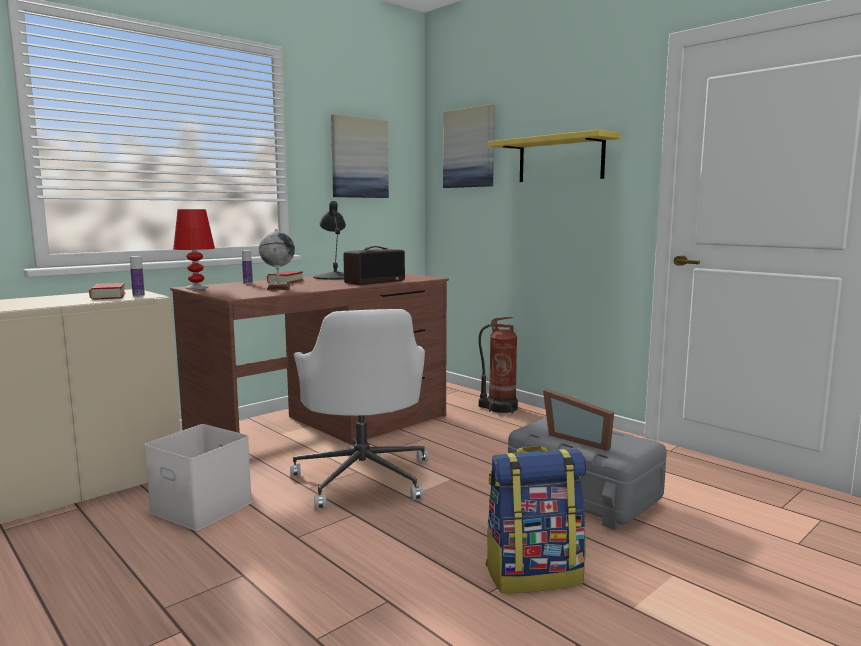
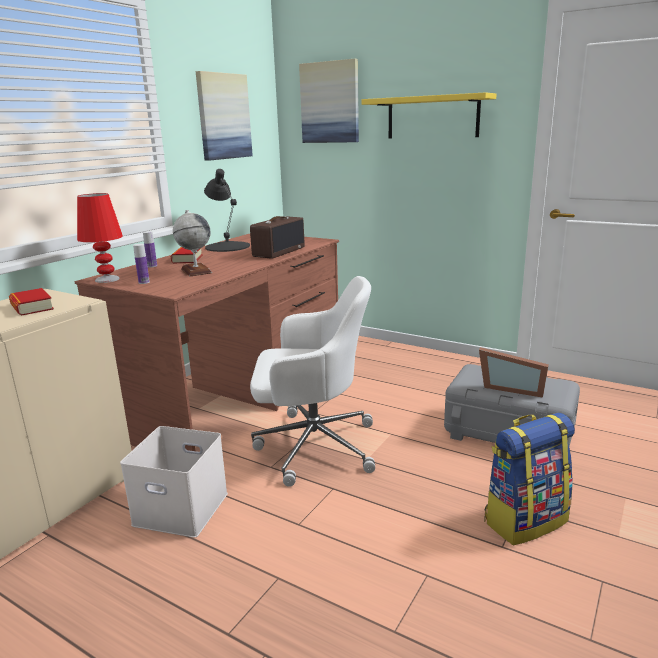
camera: 15 degrees left, 10 degrees up
(138, 295) = (67, 302): bottle -> bottle (144, 282)
(363, 477) = (313, 445): white office chair -> white office chair turned 60 degrees counterclockwise
(500, 408) = (380, 351): fire extinguisher -> none

